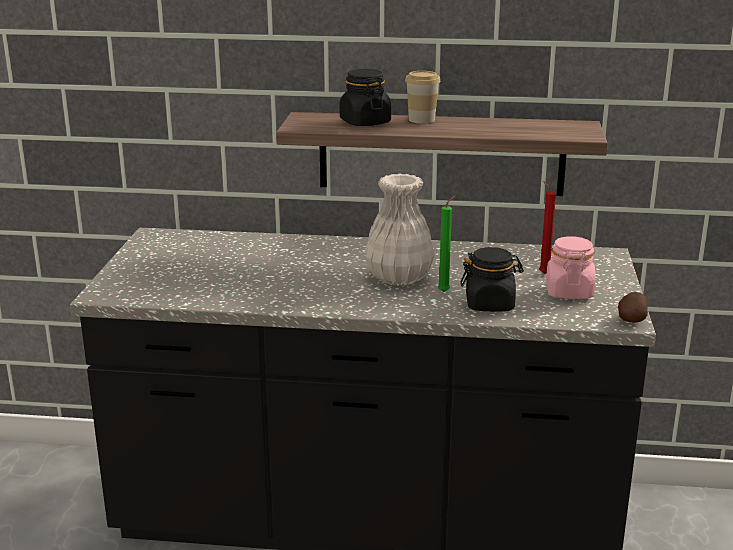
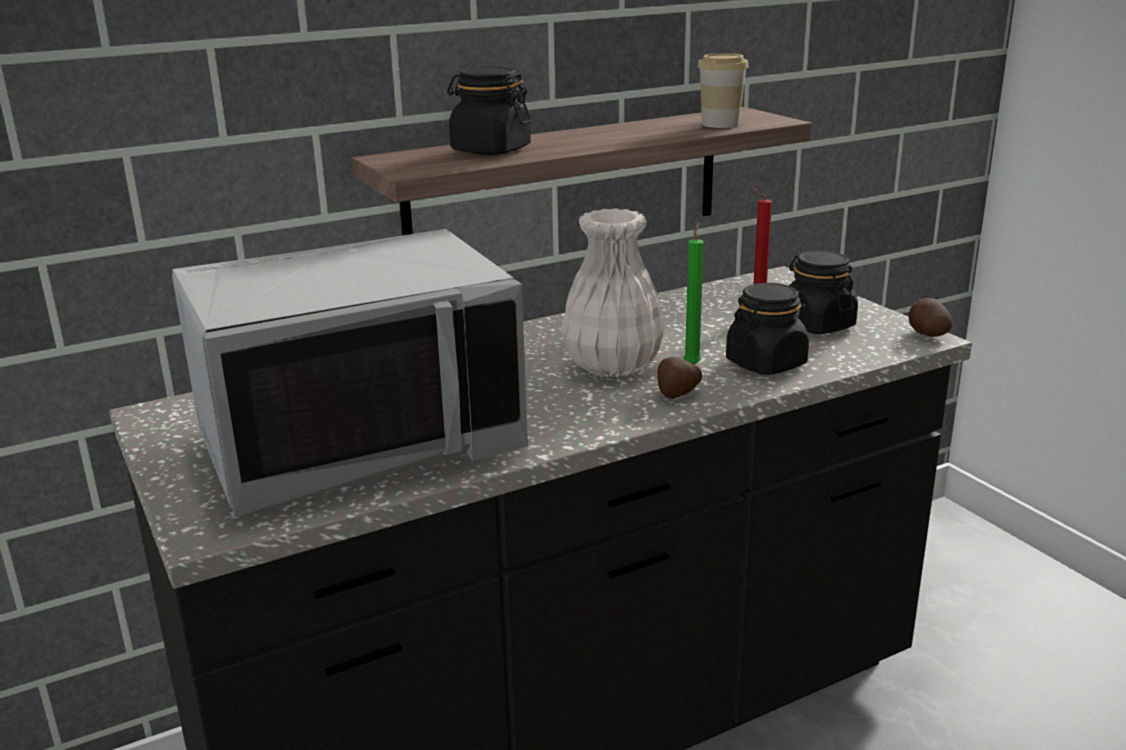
camera: 35 degrees left, 0 degrees up
(215, 276) = (359, 441): none -> grey microwave
(405, 304) = (676, 394): none -> potato
(421, 120) = (554, 136): cup -> cup (720, 124)
(569, 292) = (817, 325): pink jar -> black jar

